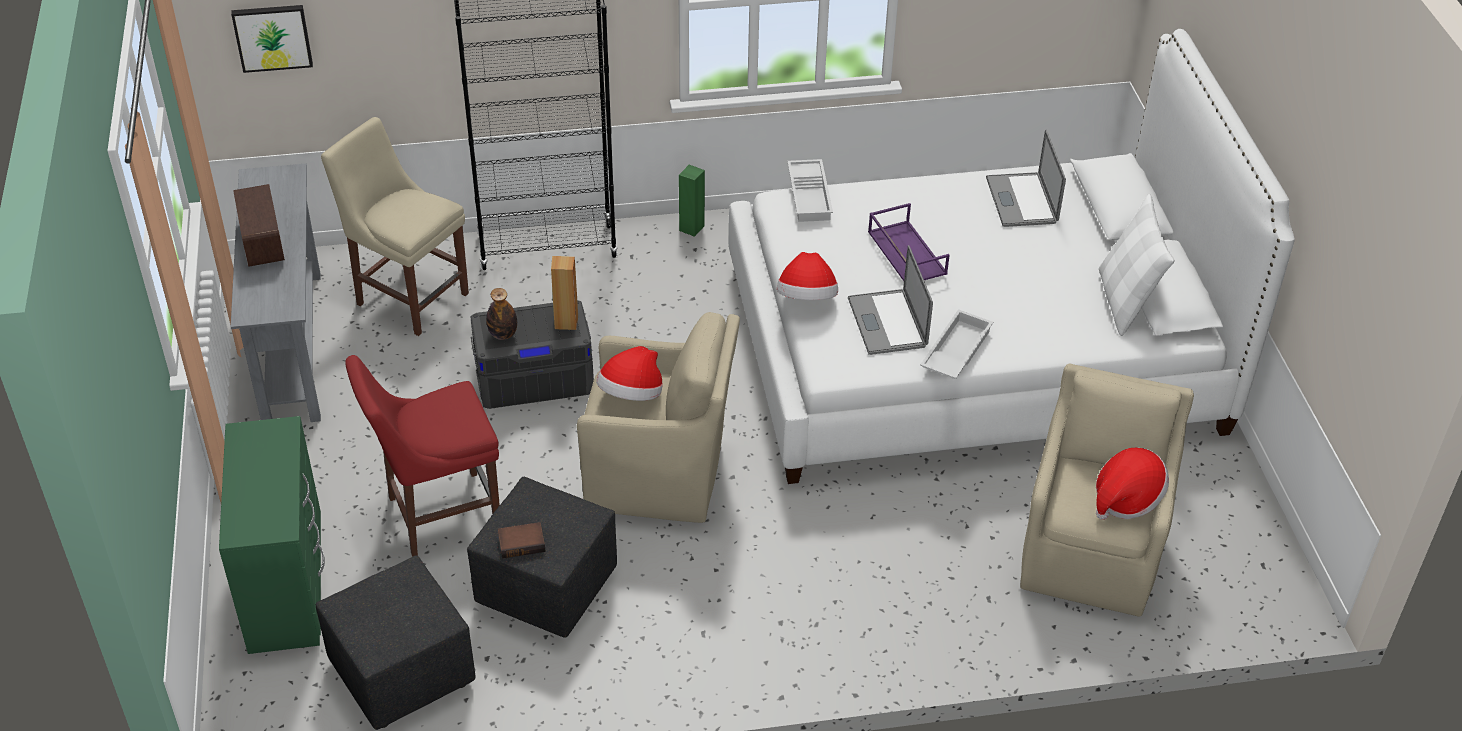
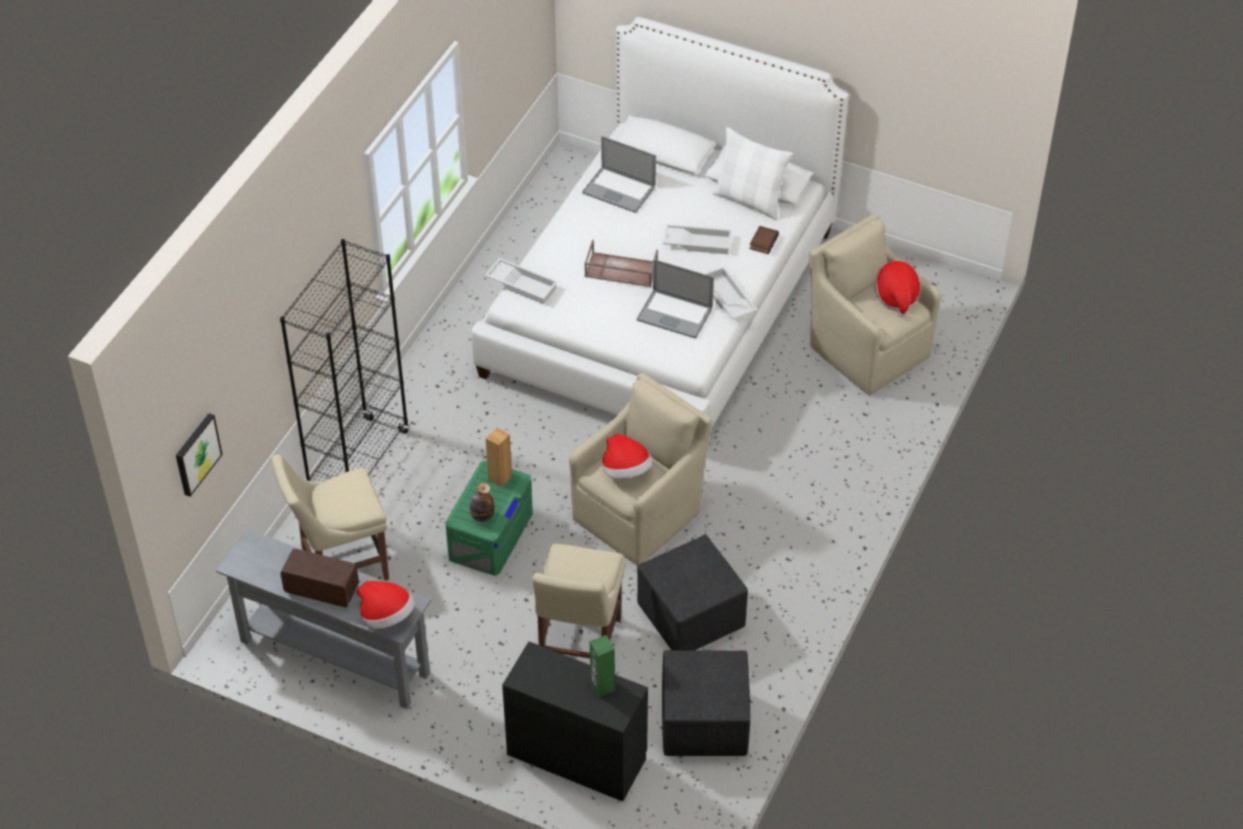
camera: 55 degrees left, 5 degrees up
(288, 584) = (576, 755): green dresser -> black dresser
(438, 514) = (578, 646): red chair -> beige chair
(522, 542) = (698, 591): book -> book (763, 242)
(534, 378) = (490, 534): grey storage box -> green storage box
(691, 228) = (413, 376): green speaker -> green speaker (602, 687)
(807, 299) = (620, 340): hat -> hat (387, 616)
(905, 252) = (620, 270): purple tray -> brown tray
(1014, 291) = (698, 242): none -> white tray

